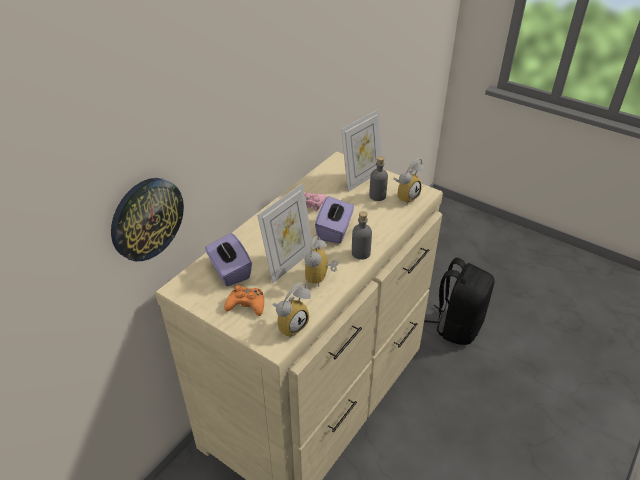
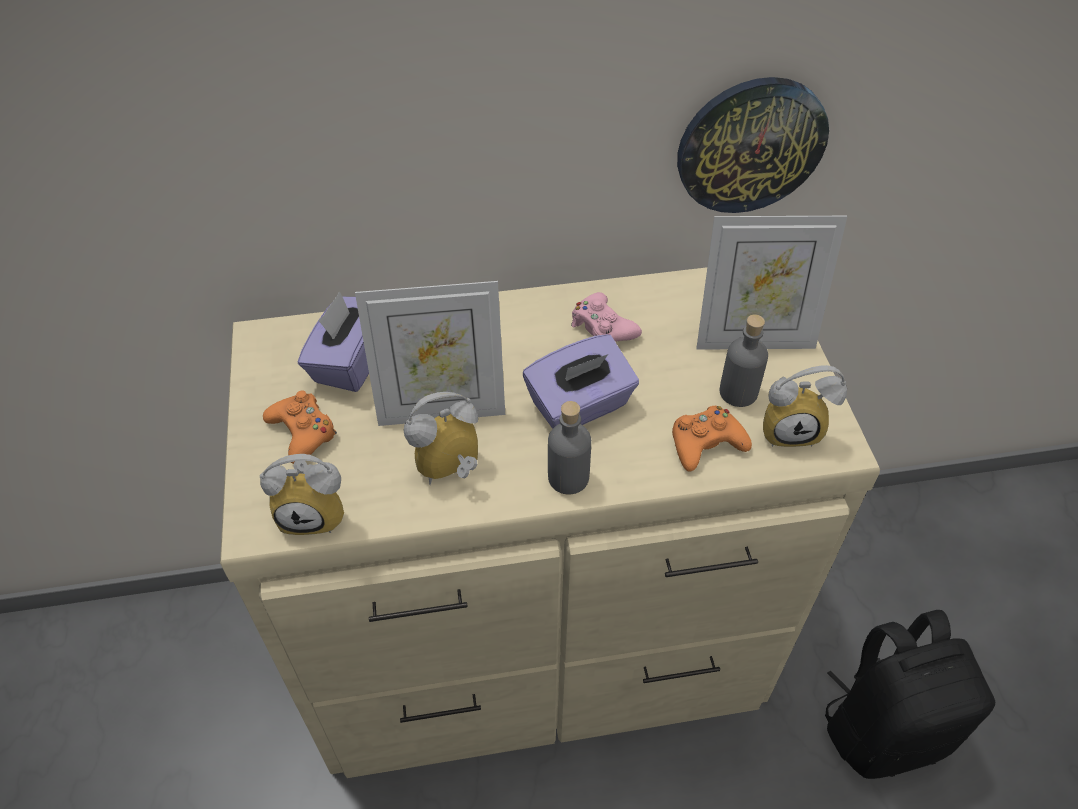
camera: 45 degrees right, 10 degrees up
(146, 218) = (230, 198): wall clock -> wall clock (750, 145)
(388, 216) = (705, 444): none -> orange game controller

